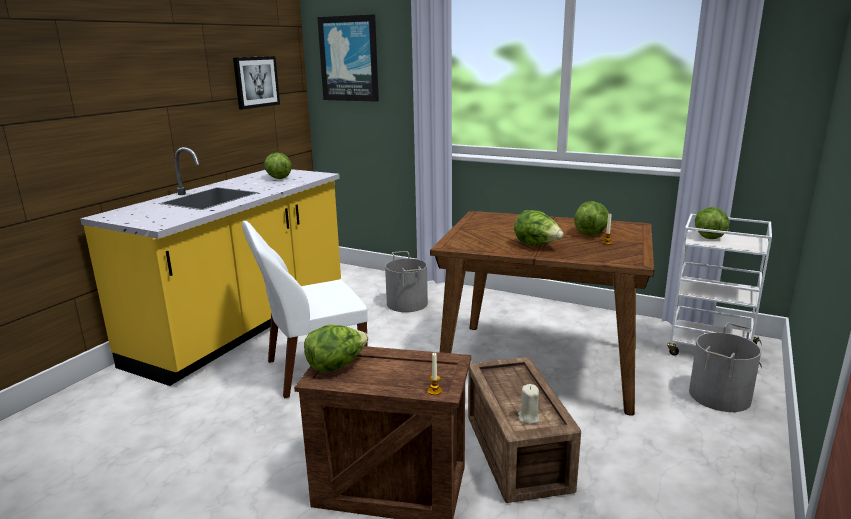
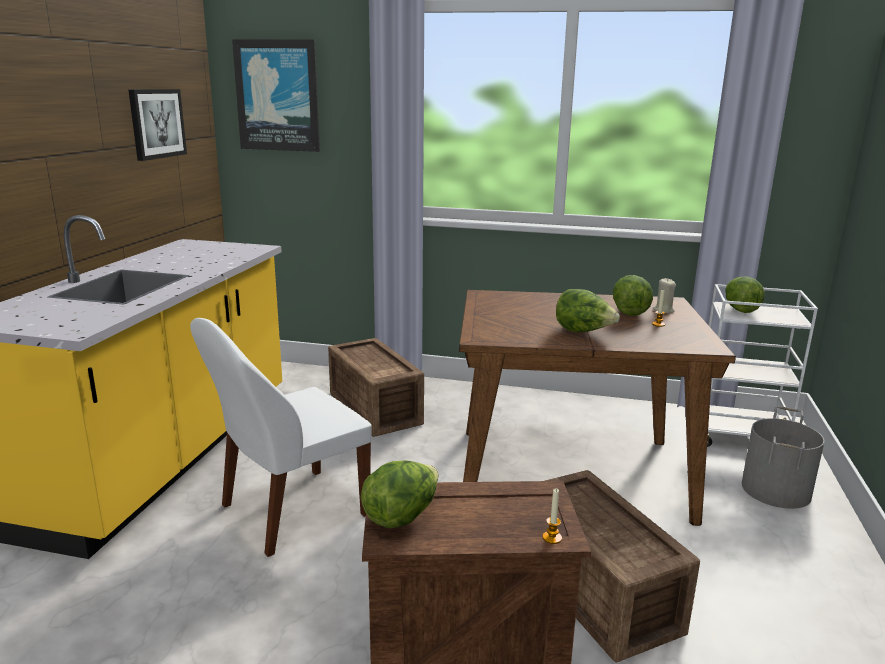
camera: 15 degrees left, 0 degrees up
(278, 178) = (201, 253): lettuce -> none
(407, 303) = (375, 407): grey bucket -> crate
(528, 418) = (630, 551): beige candle -> beige candle (663, 310)

